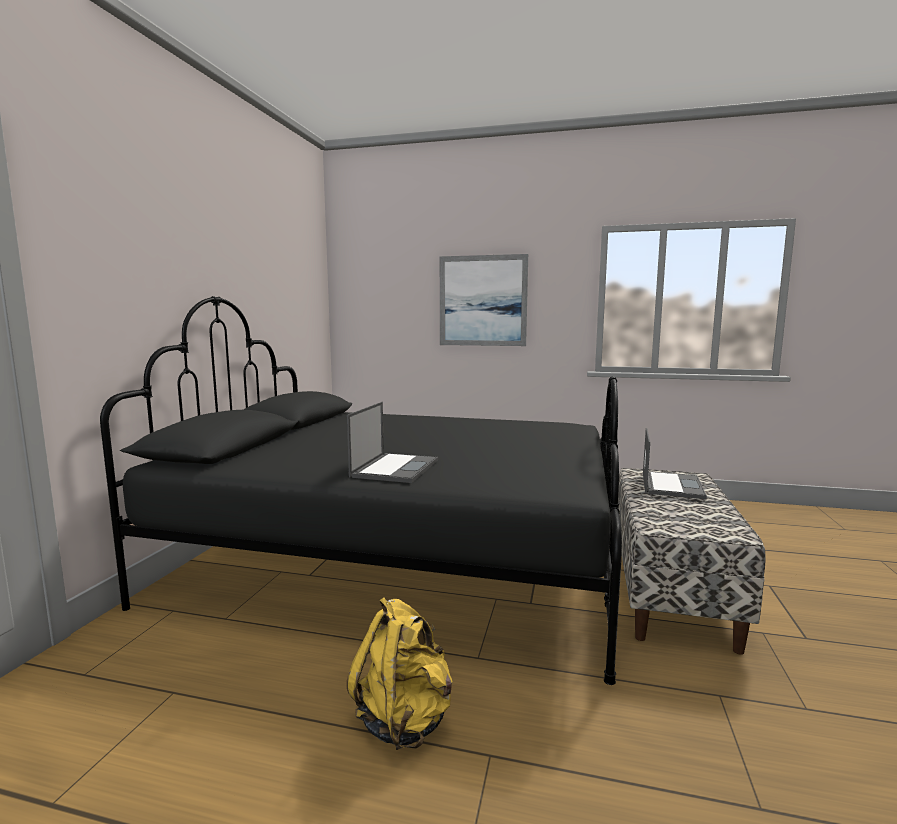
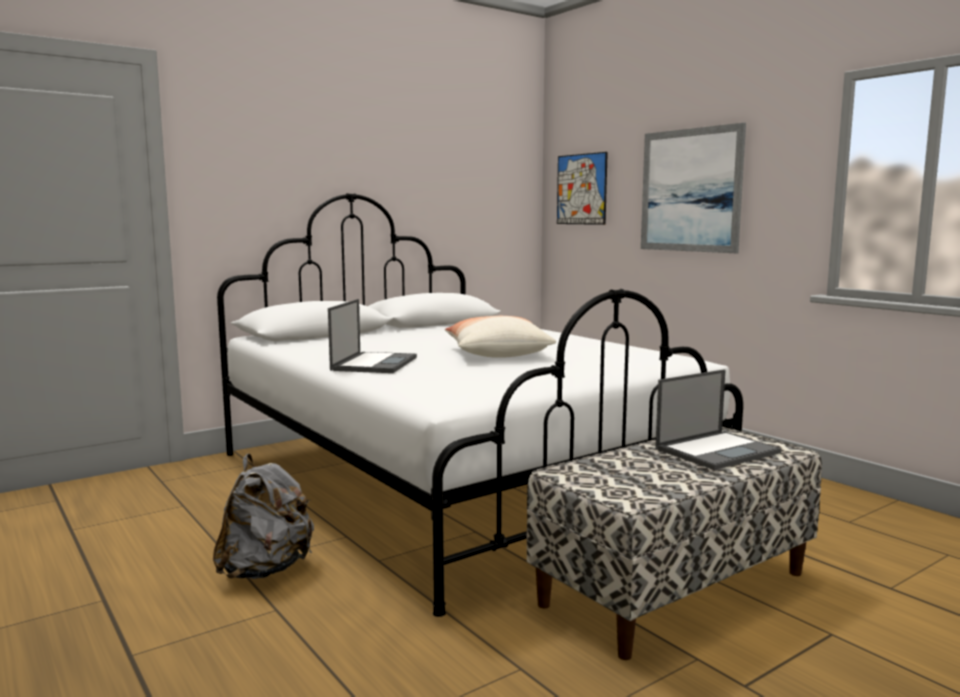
camera: 40 degrees right, 0 degrees up
(374, 298) = (581, 189): none -> picture
(395, 468) = (374, 363): laptop -> laptop turned 45 degrees counterclockwise
(402, 559) = (456, 479): black bed -> white bed
(404, 719) = (266, 570): yellow backpack -> grey backpack
(453, 440) = (496, 353): none -> pillow

